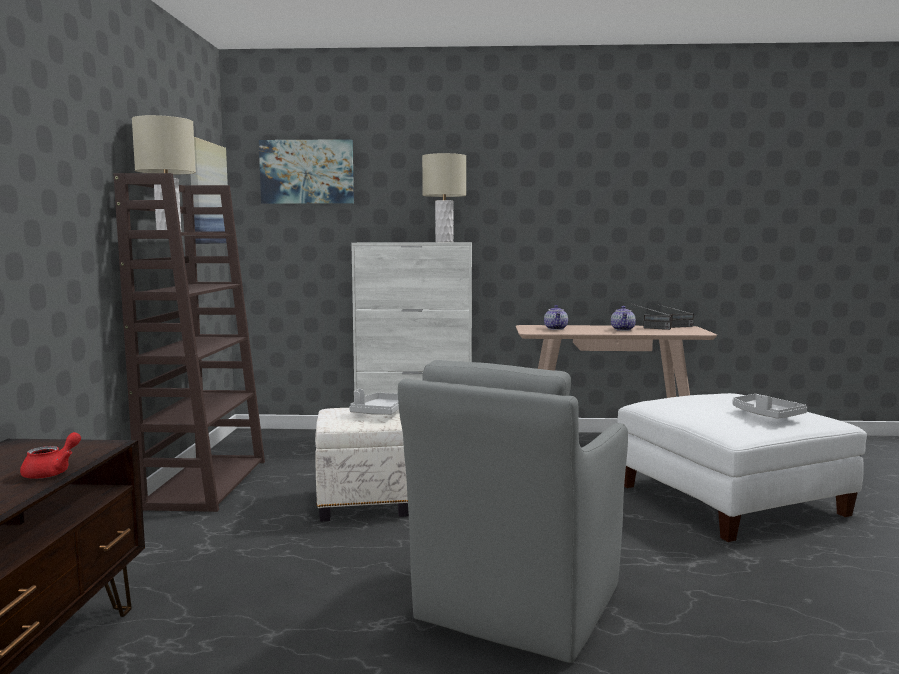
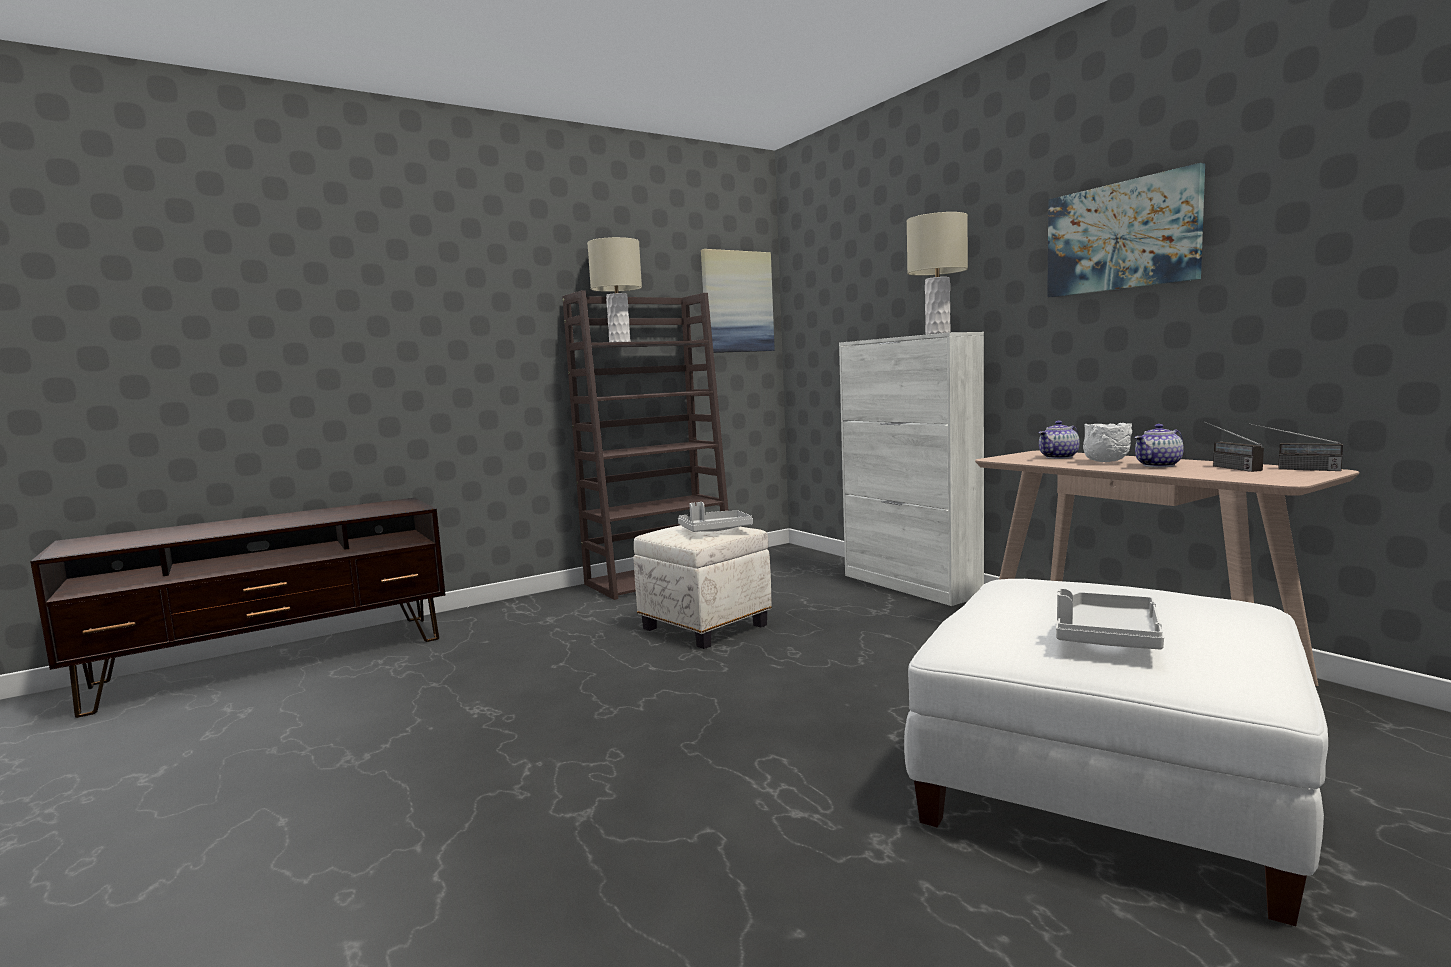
camera: 55 degrees right, 0 degrees up
(52, 472) = (347, 516): red teapot -> none
(307, 172) = (835, 265): picture -> picture (1121, 236)
(516, 605) = (567, 747): grey armchair -> none
(593, 330) = (1105, 462): none -> white bowl

